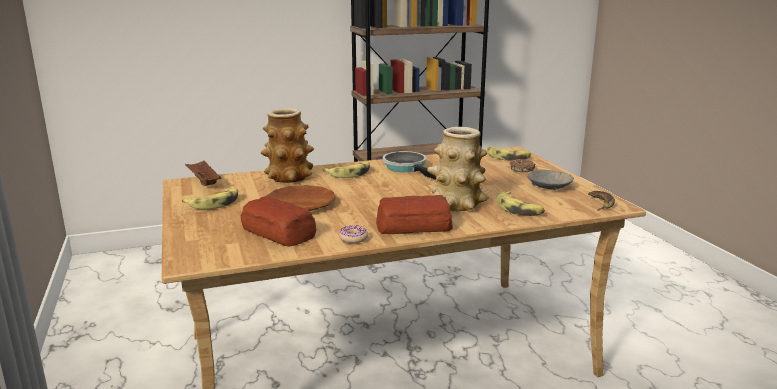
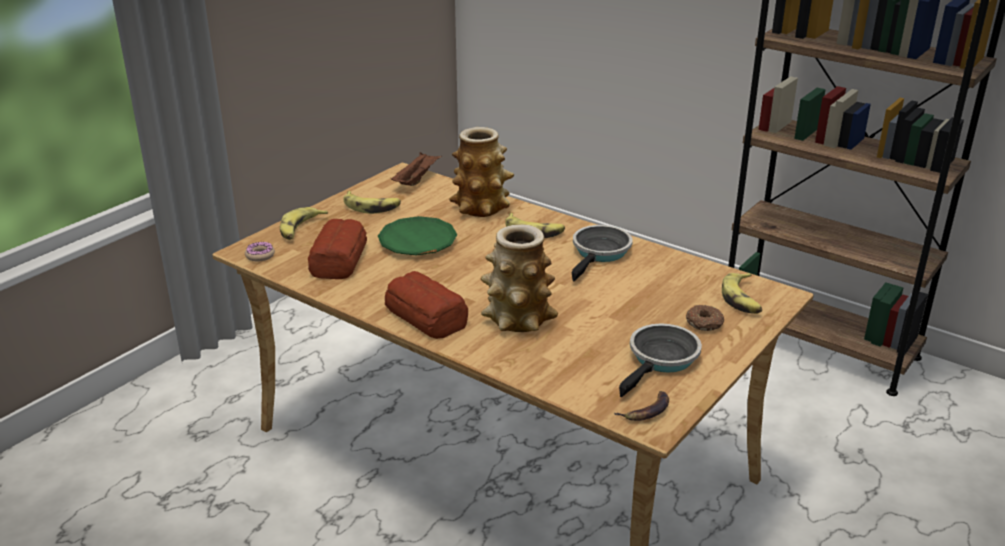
camera: 55 degrees right, 10 degrees up
(300, 203) = (417, 241): brown plate -> green plate
(353, 238) = (362, 297): donut -> donut (260, 255)
(519, 209) = (550, 360): banana -> banana (300, 229)
(549, 187) = (661, 360): grey bowl -> frying pan

